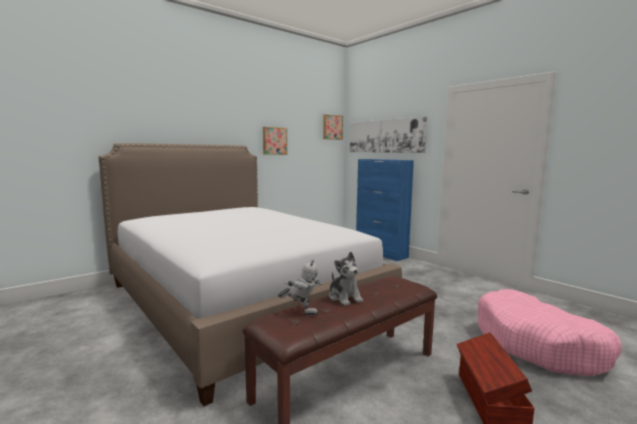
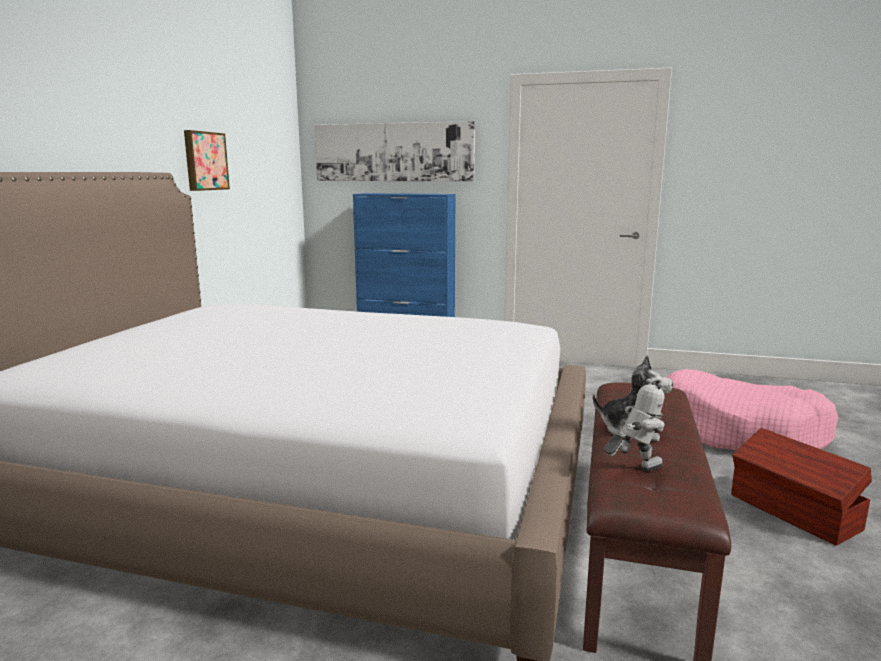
camera: 35 degrees left, 5 degrees up
(332, 127) = (283, 133): picture -> none

